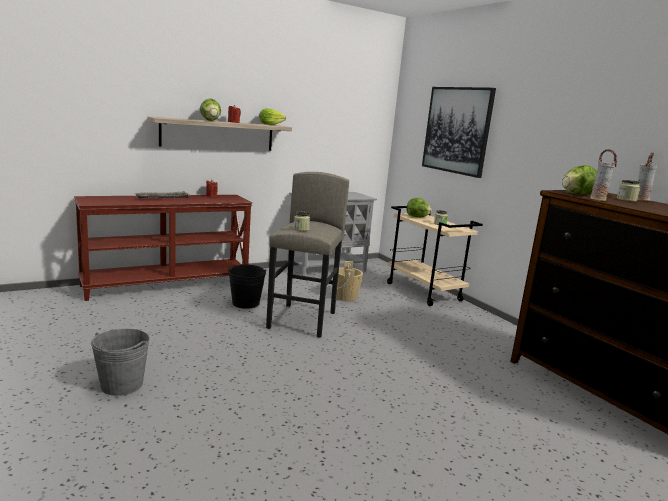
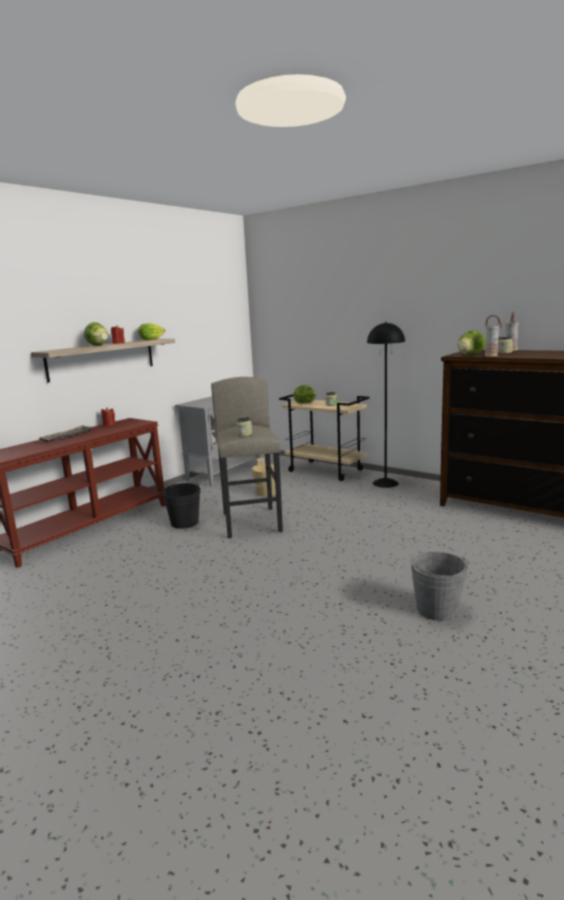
camera: 20 degrees left, 0 degrees up
(122, 385) = (152, 625): grey bucket -> grey bucket (437, 609)
(457, 130) = (324, 317): picture -> none
(473, 321) = (385, 483): none -> black floor lamp

